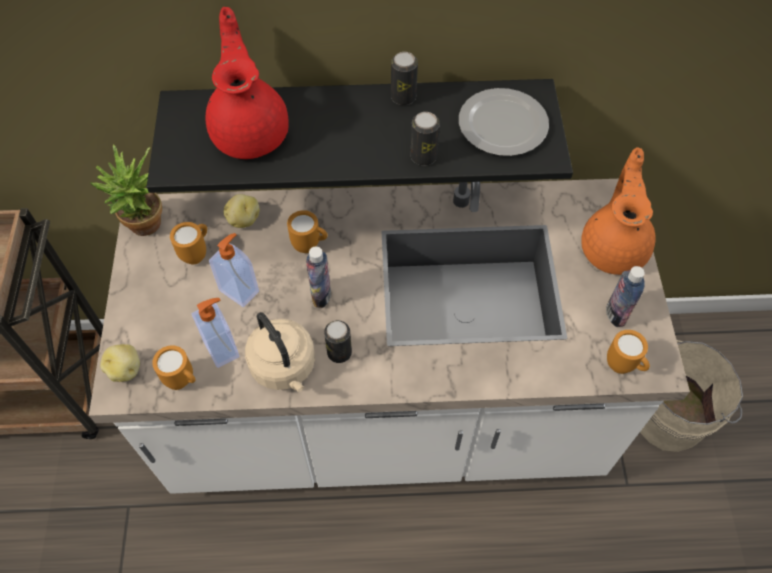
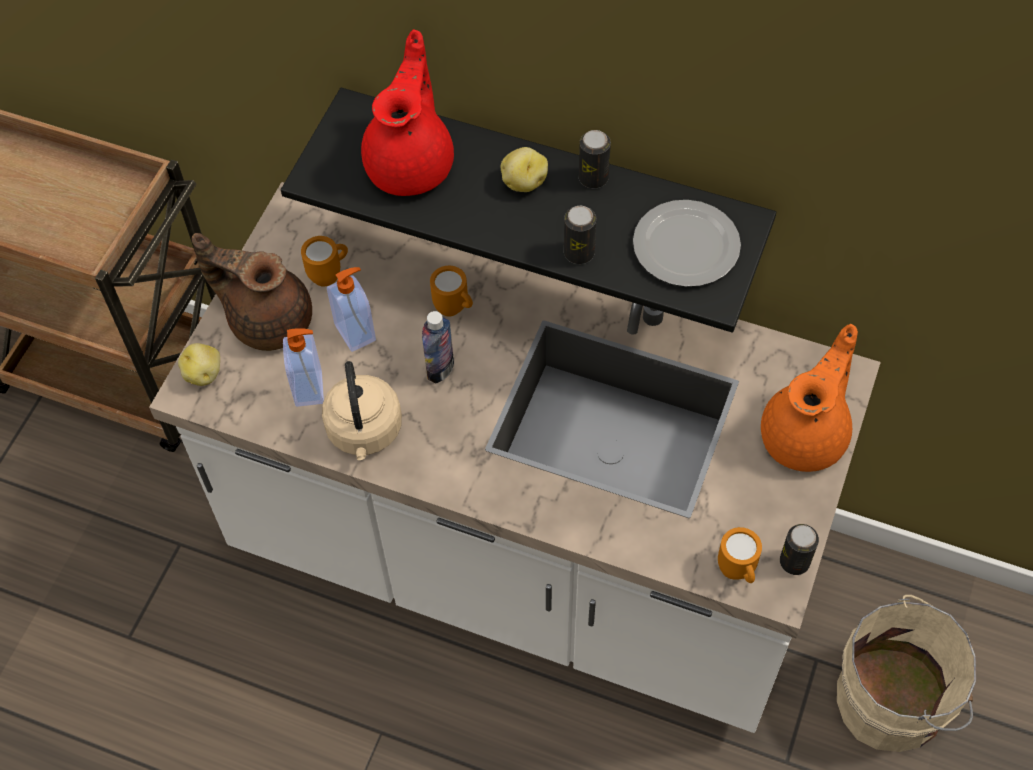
camera: 25 degrees right, 0 degrees up
(147, 228) = (289, 228): potted plant -> none
(161, 305) = (267, 319): none -> brown teapot
(183, 381) = (255, 407): orange mug -> none
(243, 219) = (396, 254): potato -> potato (523, 182)
(339, 352) = (430, 438): can -> can (794, 562)
(616, 314) = (762, 512): bottle -> none

